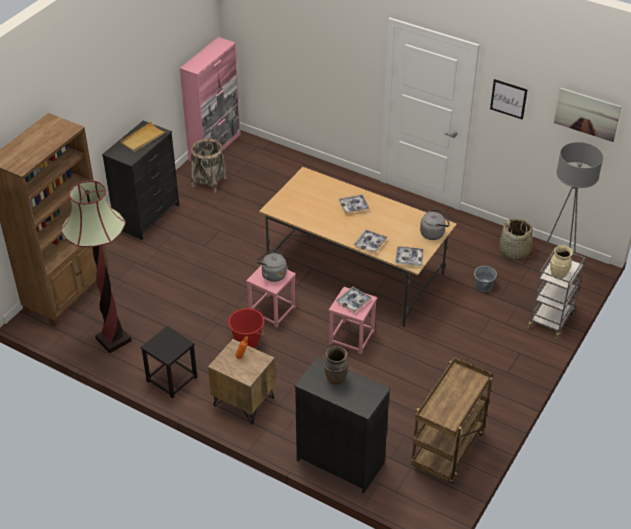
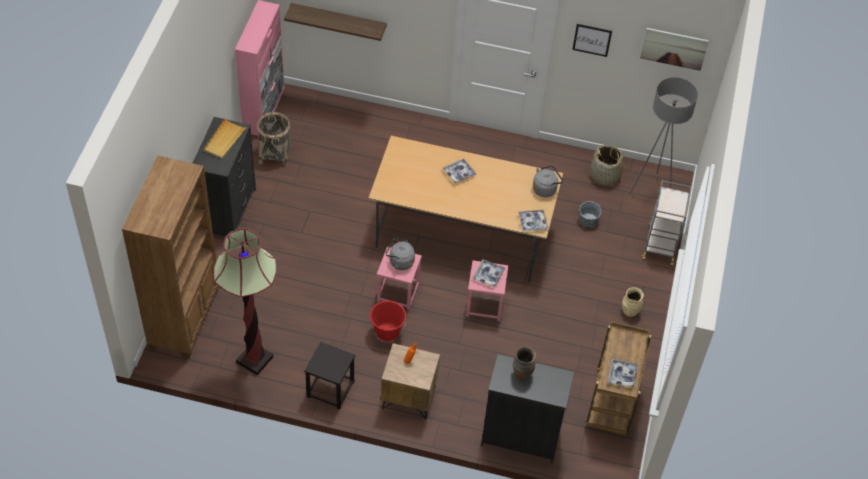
camera: 20 degrees left, 10 degrees up
(285, 64) = (338, 21): none -> shelf
(370, 243) = (490, 213): tray -> tray (622, 375)
(558, 274) = (670, 208): beige vase -> beige vase (629, 311)

